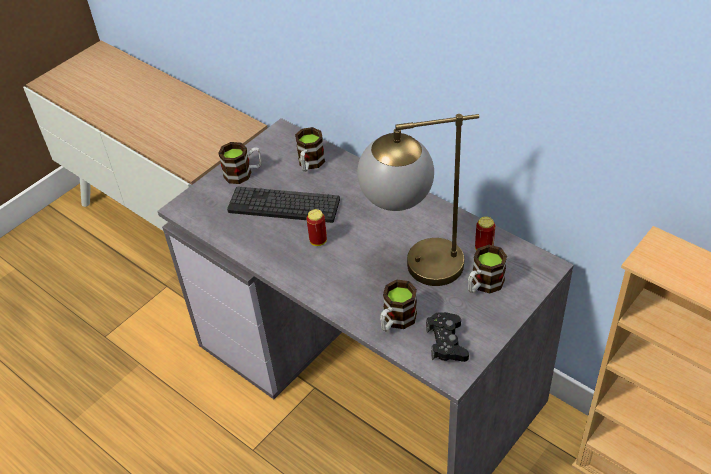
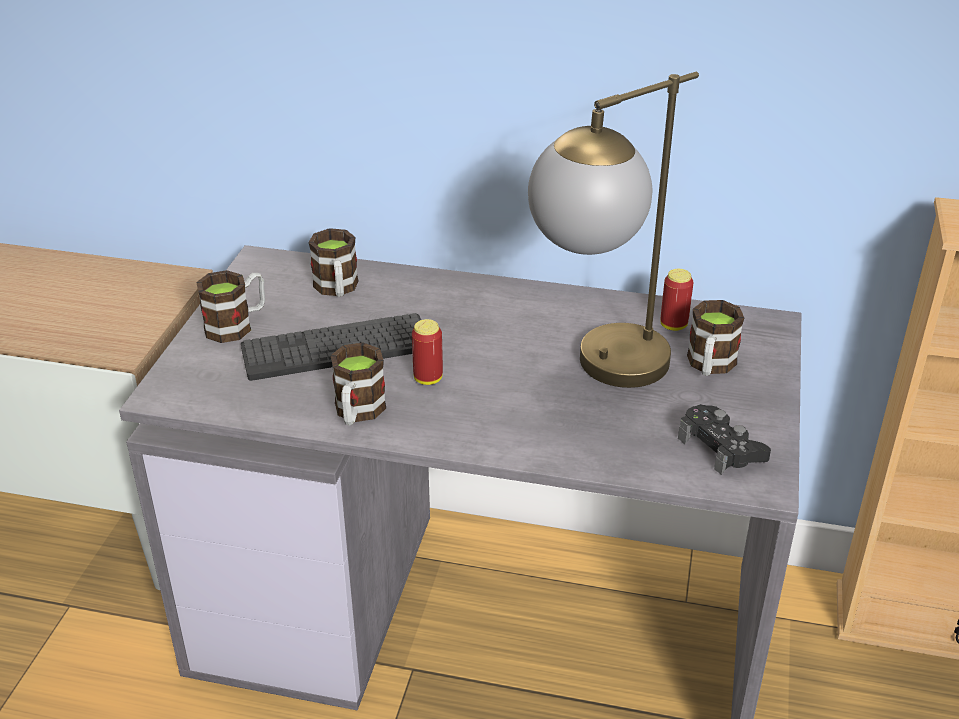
camera: 30 degrees left, 10 degrees down
(396, 321) = (628, 443): mug -> mug (357, 413)

